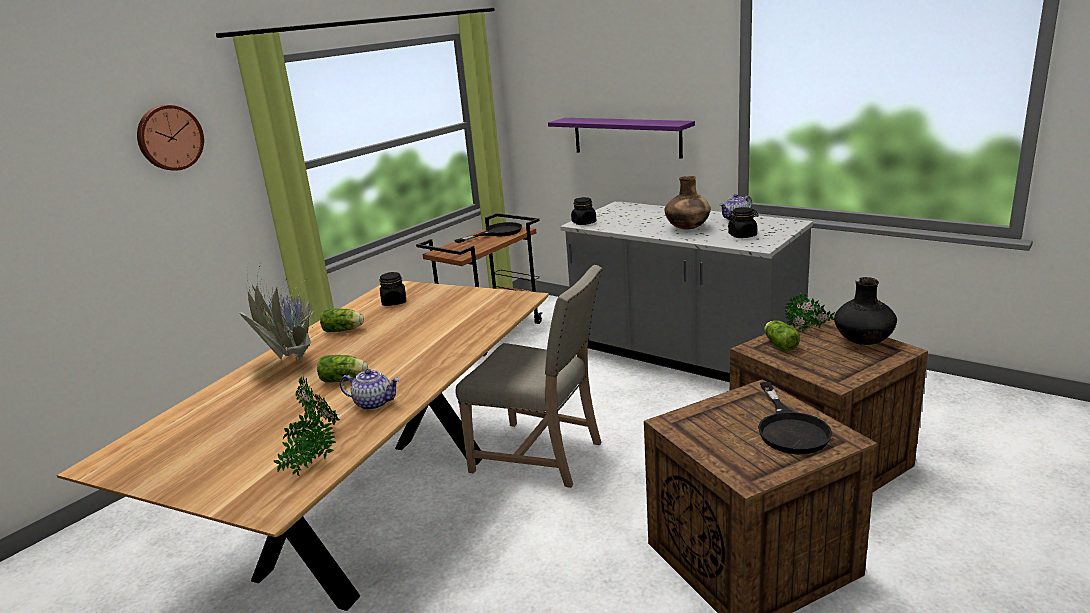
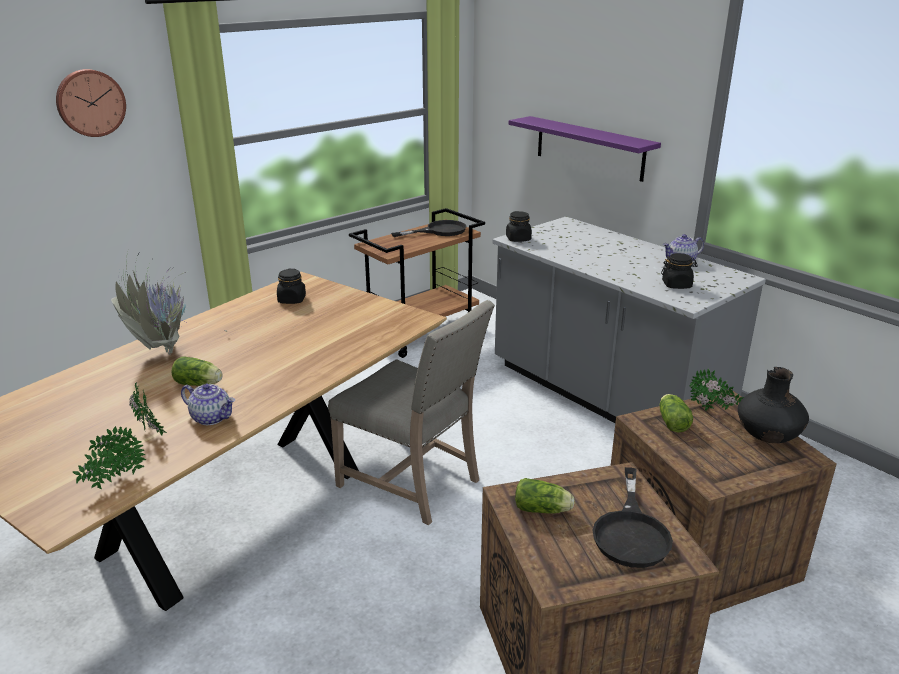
camera: 10 degrees right, 5 degrees up
(344, 330) = (229, 325): lettuce -> lettuce (543, 510)
(687, 228) = (622, 265): brown vase -> none

